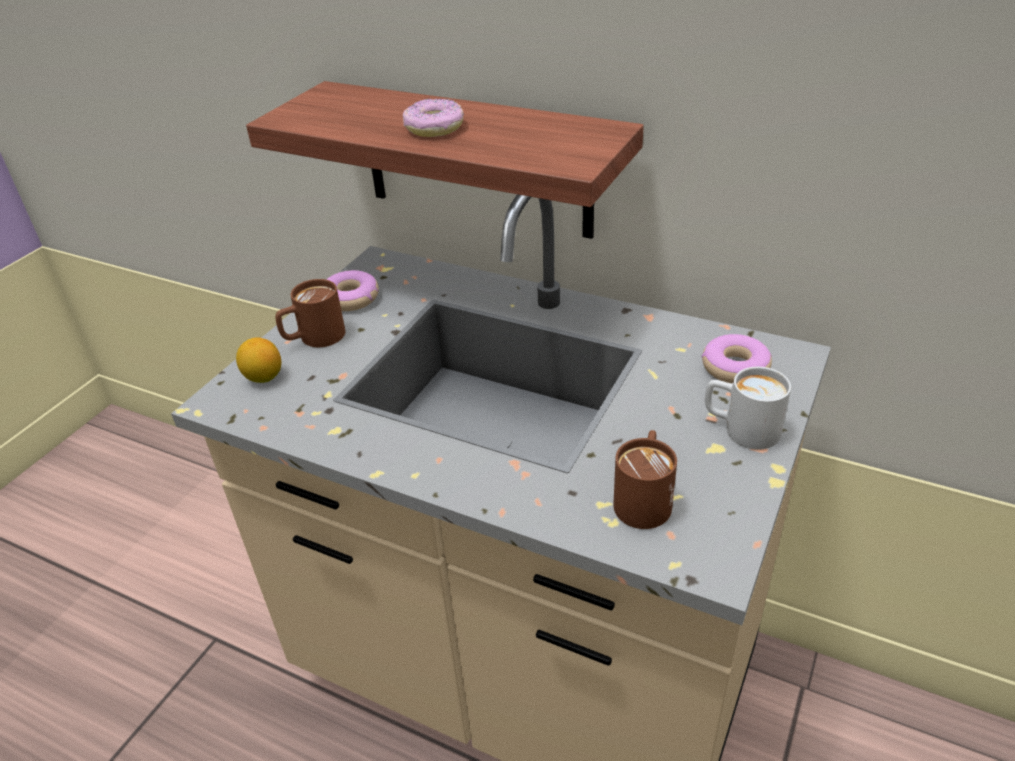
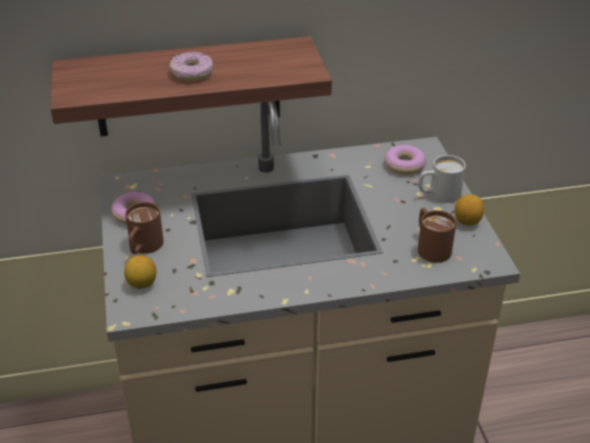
camera: 40 degrees left, 0 degrees up
(743, 487) = (467, 221): none -> lemon

